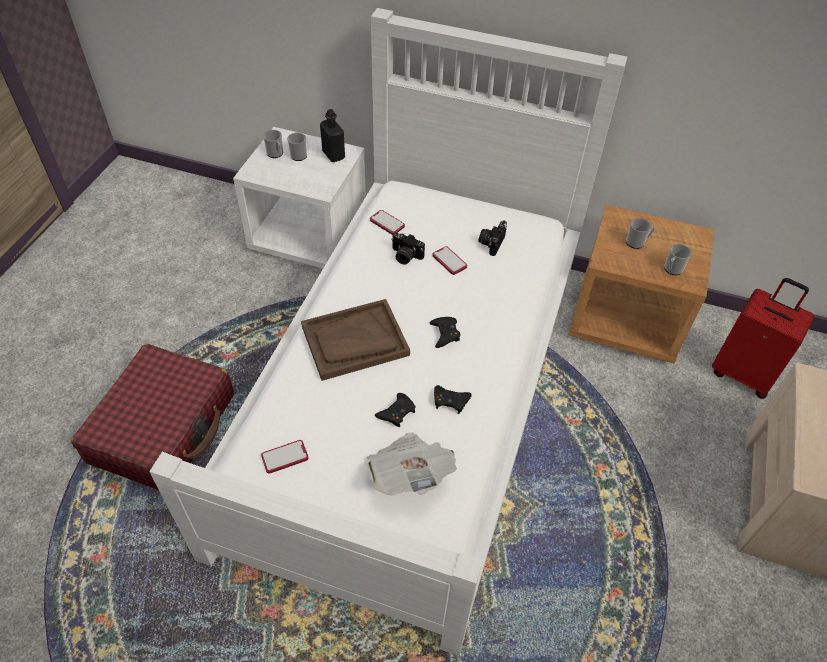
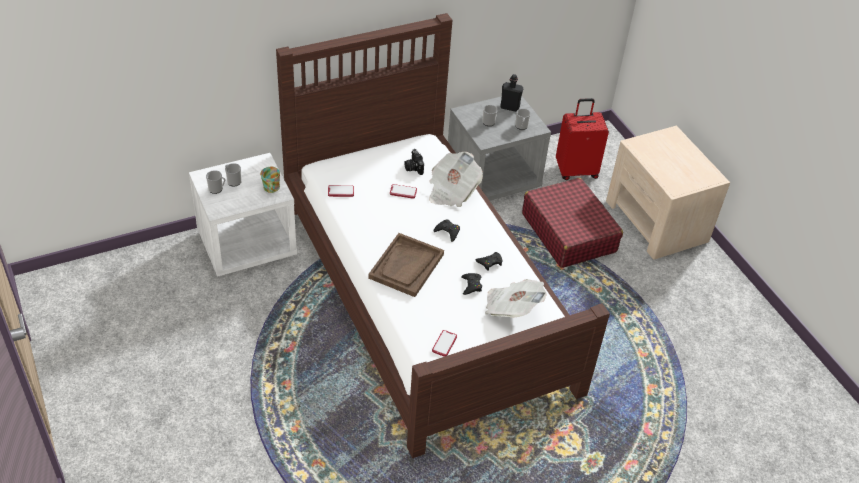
camera: 45 degrees left, 5 degrees down
(163, 428) = (303, 413): red suitcase -> red suitcase (568, 232)
(321, 181) = (271, 189): none -> mug
(333, 155) = (256, 168): black bottle -> black bottle (510, 107)
(405, 256) = (375, 204): camera -> none
(412, 394) = (424, 294): white bed -> brown bed
(504, 292) = (452, 191): none -> newspaper
(626, 320) = (493, 178): brown nightstand -> grey nightstand

